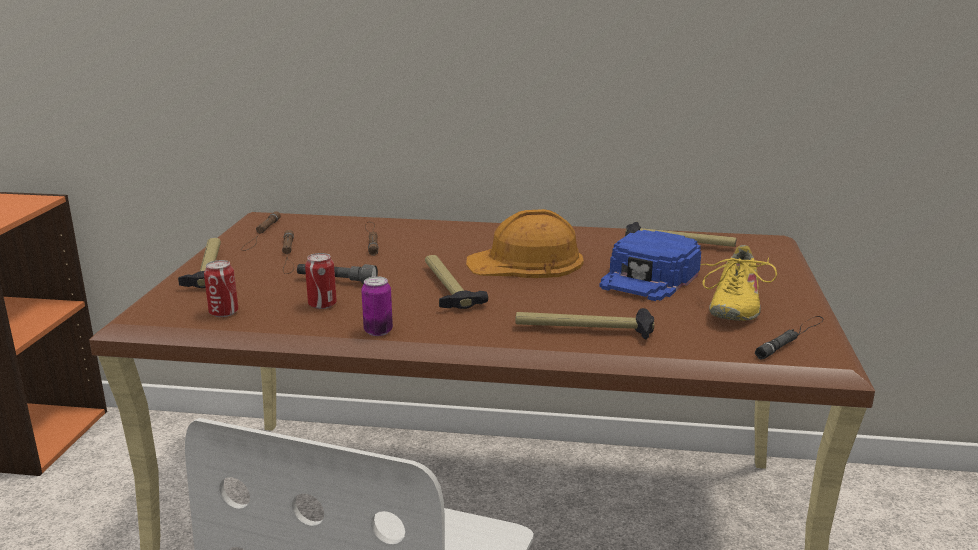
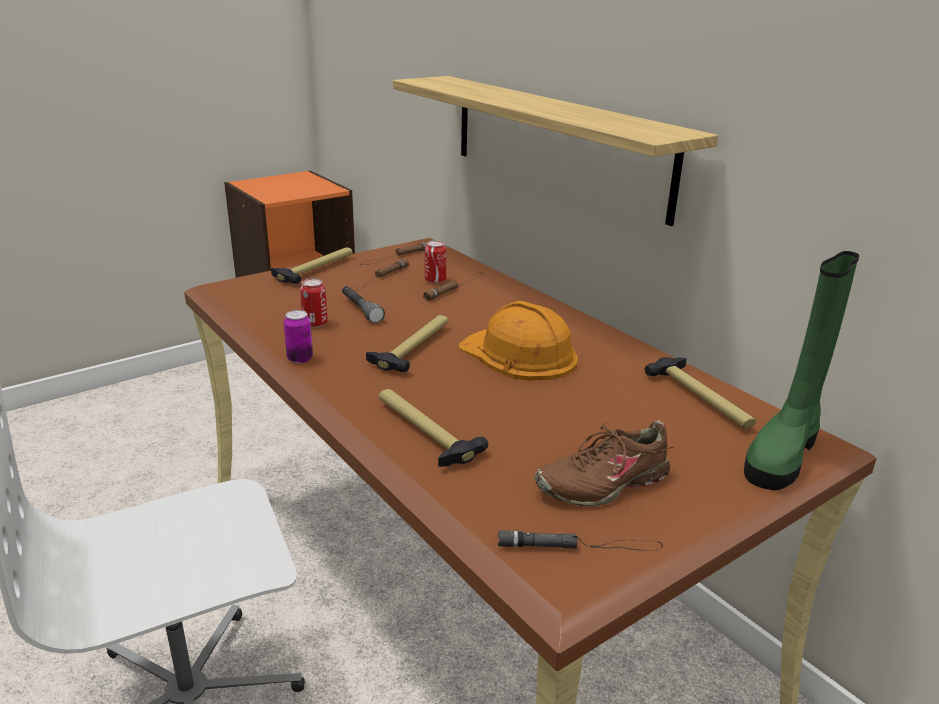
camera: 45 degrees right, 5 degrees up
(223, 313) = (257, 303): can -> can (435, 280)
(426, 74) = (556, 143): none -> shelf
(650, 277) = (590, 417): blue cap -> none
(733, 305) = (602, 483): yellow shoe -> brown shoe
(770, 253) = (783, 454): none -> green boot

